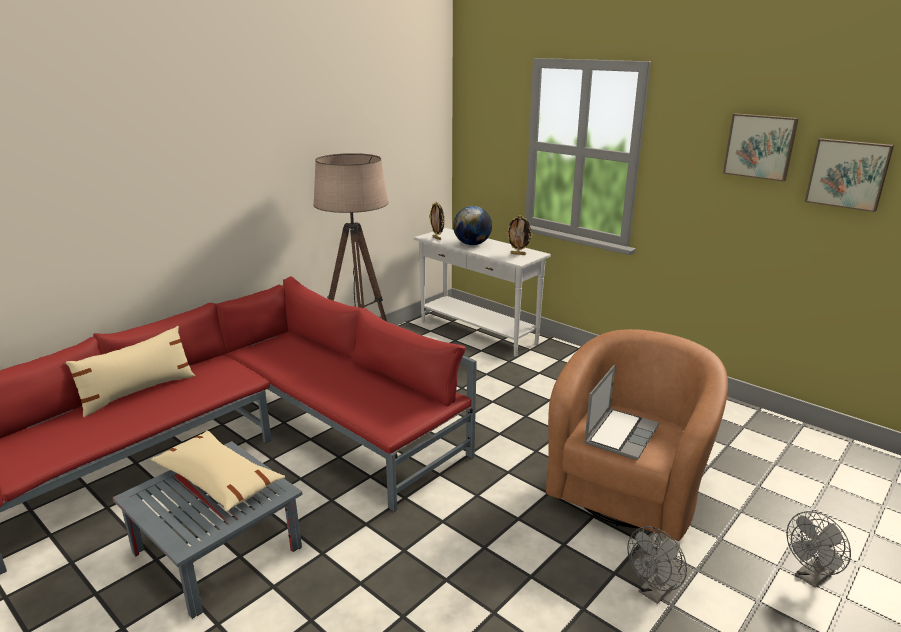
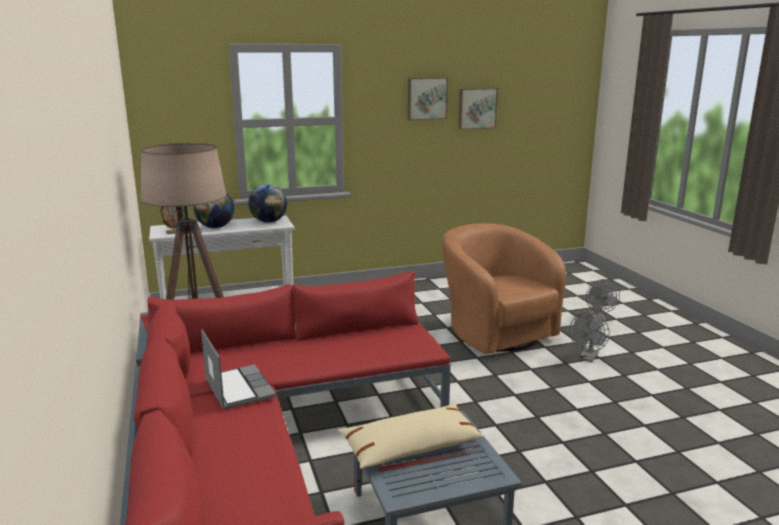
camera: 60 degrees left, 5 degrees down
(138, 392) = (204, 459): beige pillow -> none
(518, 254) = (268, 221): picture frame -> globe
(620, 434) = (509, 288): laptop -> laptop (237, 388)
(654, 592) = (587, 358): grey fan -> grey fan turned 45 degrees clockwise

